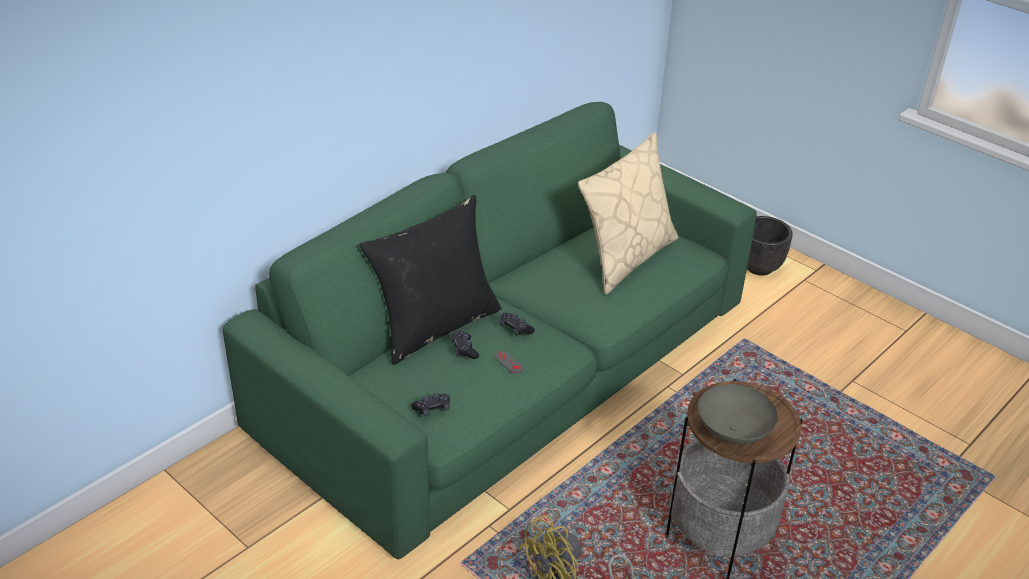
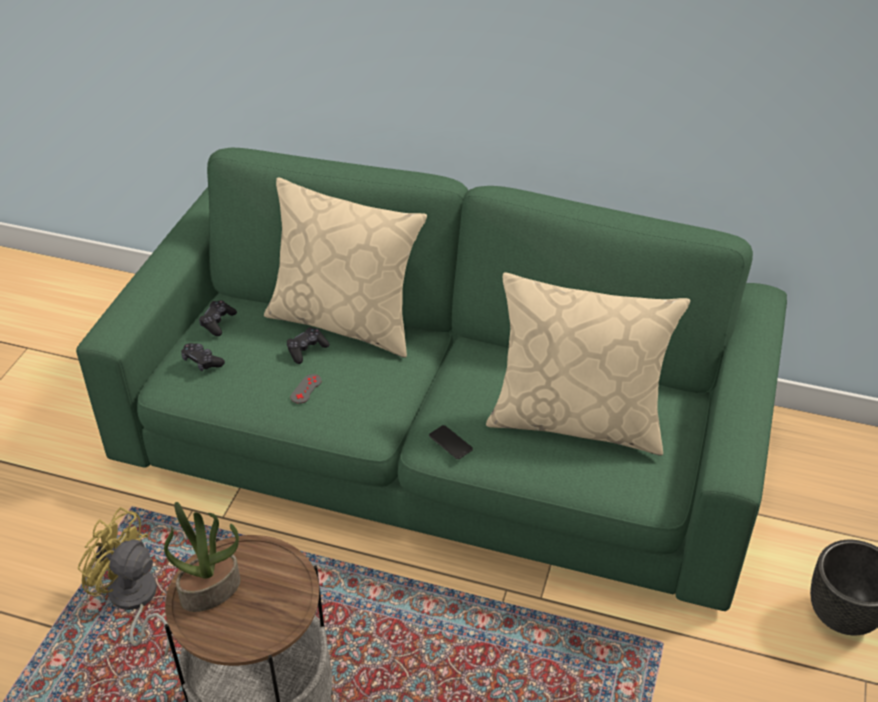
camera: 65 degrees right, 5 degrees up
(435, 325) = (345, 321): black pillow -> beige pillow
(515, 329) = (370, 375): black game controller -> black game controller (218, 322)
(609, 315) = (450, 443): none -> phone
(732, 431) = (211, 589): grey bowl -> potted plant

